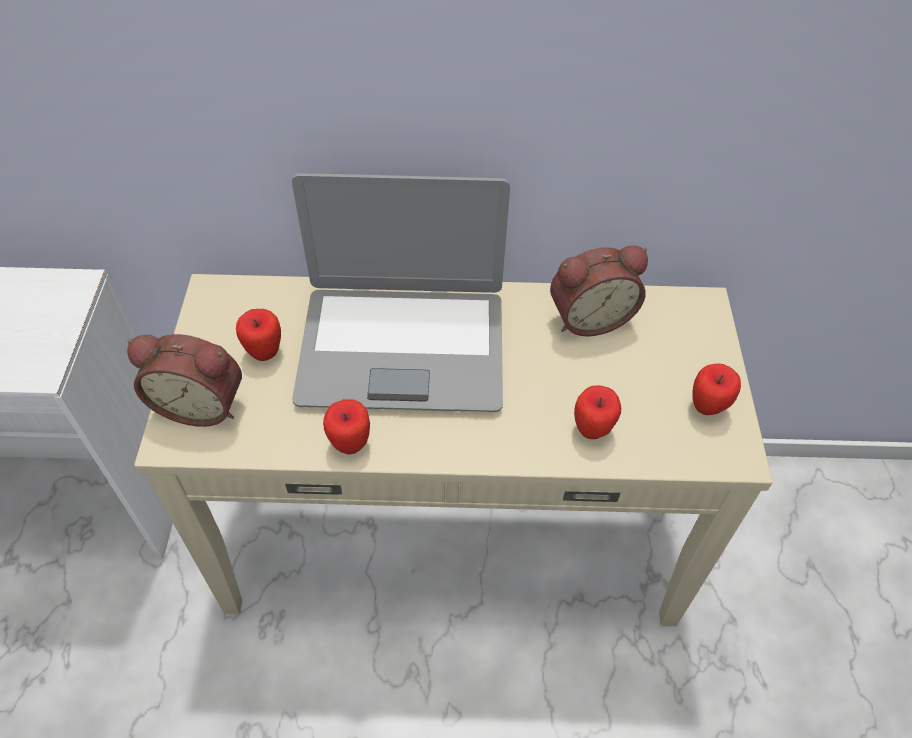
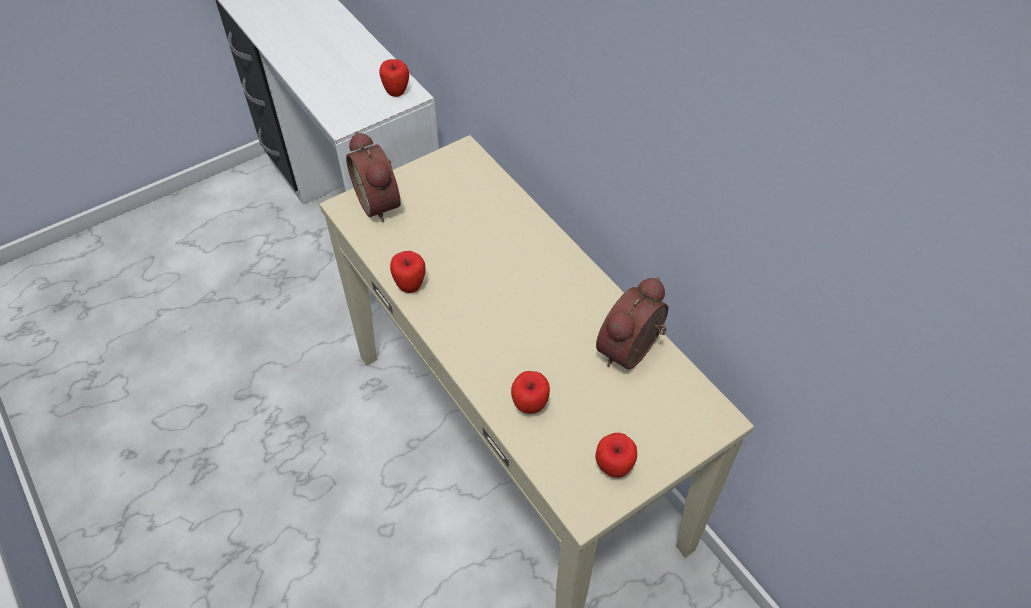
camera: 55 degrees right, 0 degrees up
(264, 352) = (441, 204): apple -> apple (396, 92)
(402, 347) = (506, 266): laptop -> none
(589, 317) = (632, 352): alarm clock -> alarm clock turned 90 degrees clockwise

